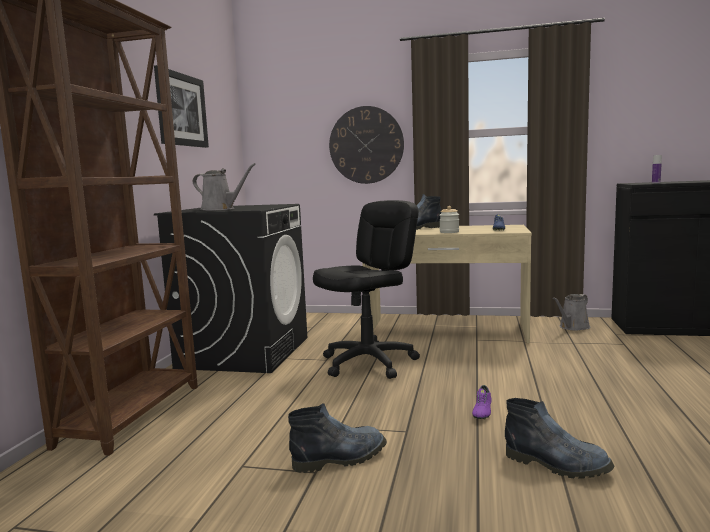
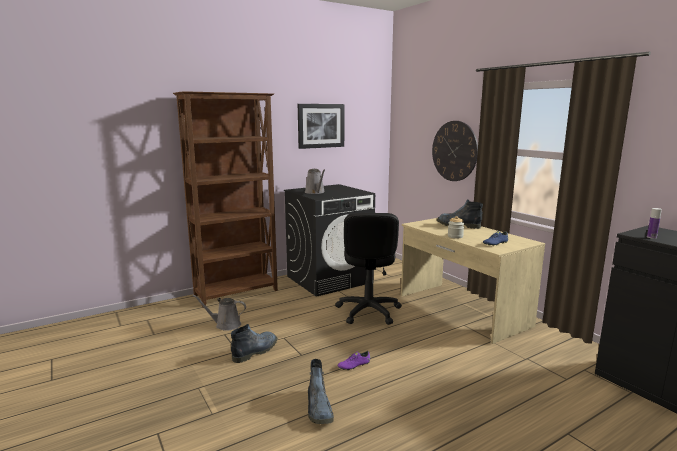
camera: 45 degrees right, 5 degrees up
(341, 458) = (256, 351): boot -> boot turned 75 degrees counterclockwise
(369, 363) = (368, 311): black office chair -> black office chair turned 90 degrees clockwise
(572, 327) = (563, 348): grey watering can -> grey watering can (225, 325)

